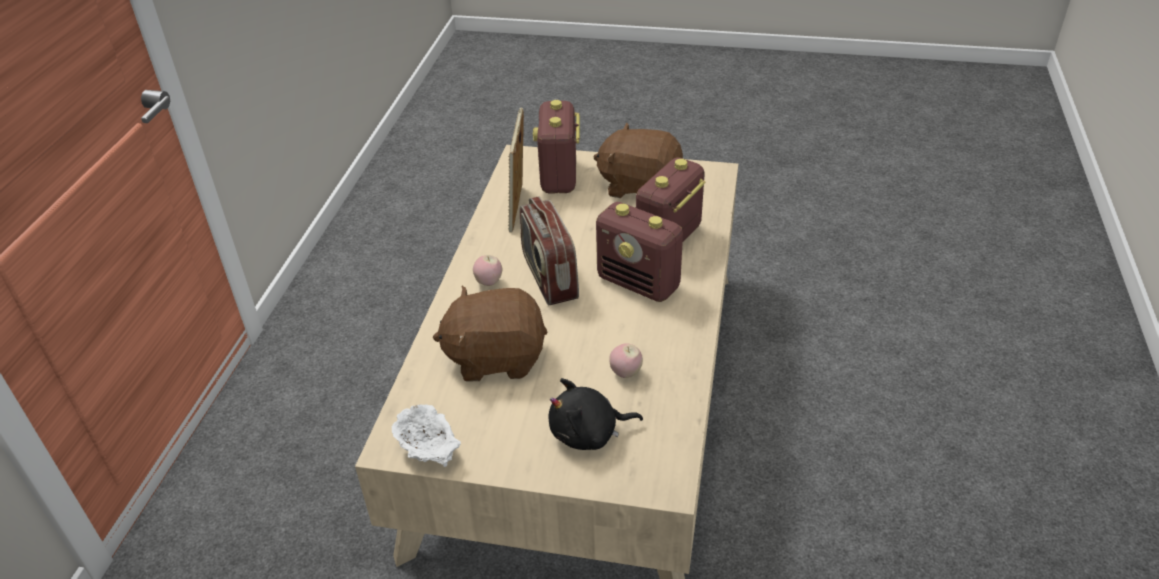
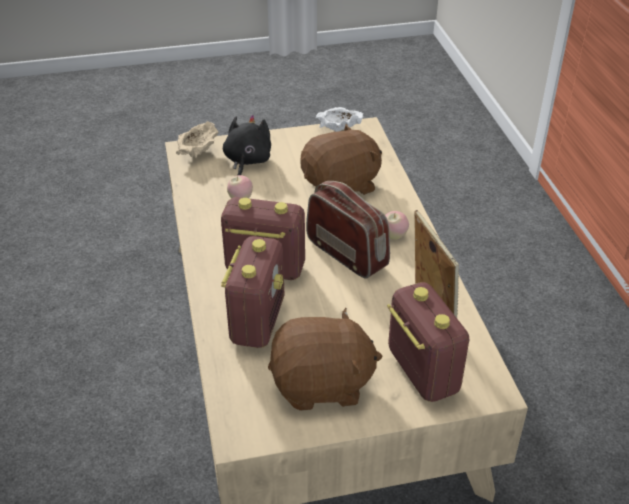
camera: 155 degrees right, 0 degrees up
(588, 433) = (247, 161): black plush toy -> black plush toy turned 45 degrees counterclockwise
(651, 472) = (198, 153): none -> beige bowl

